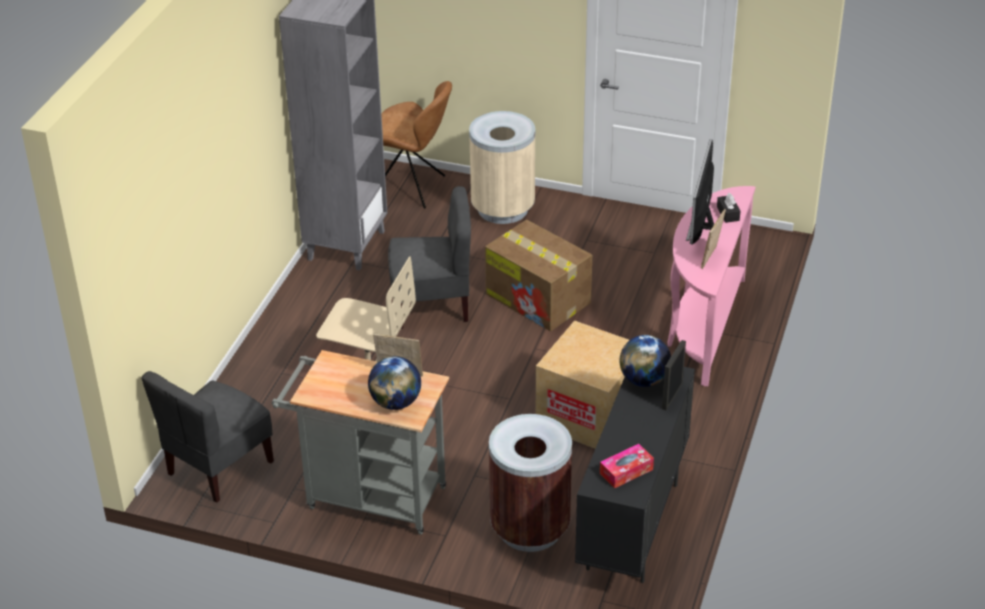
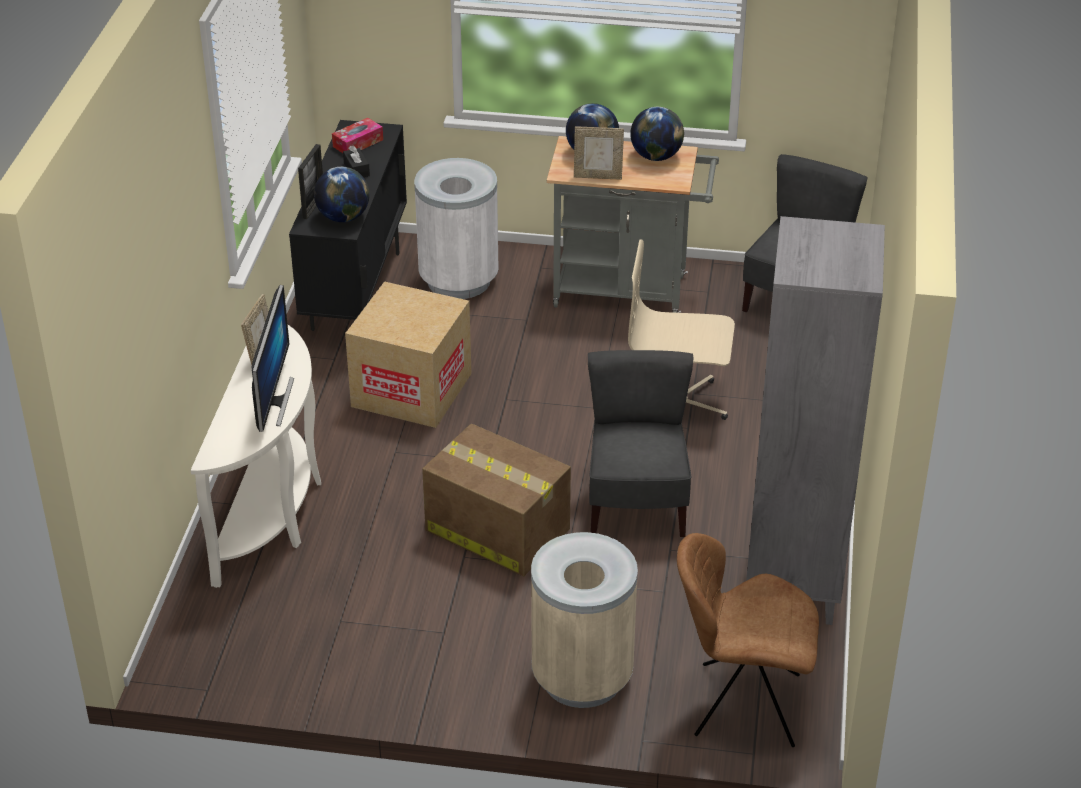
camera: 170 degrees right, 0 degrees up
(335, 392) = (656, 156): none -> globe
(432, 305) = (636, 505): grey chair -> grey chair turned 105 degrees clockwise
(529, 528) = (459, 280): brown trash can -> white trash can
(703, 327) = (274, 511): pink console table -> white console table
(728, 213) = (234, 422): black tissue box -> black tissue box (356, 169)

